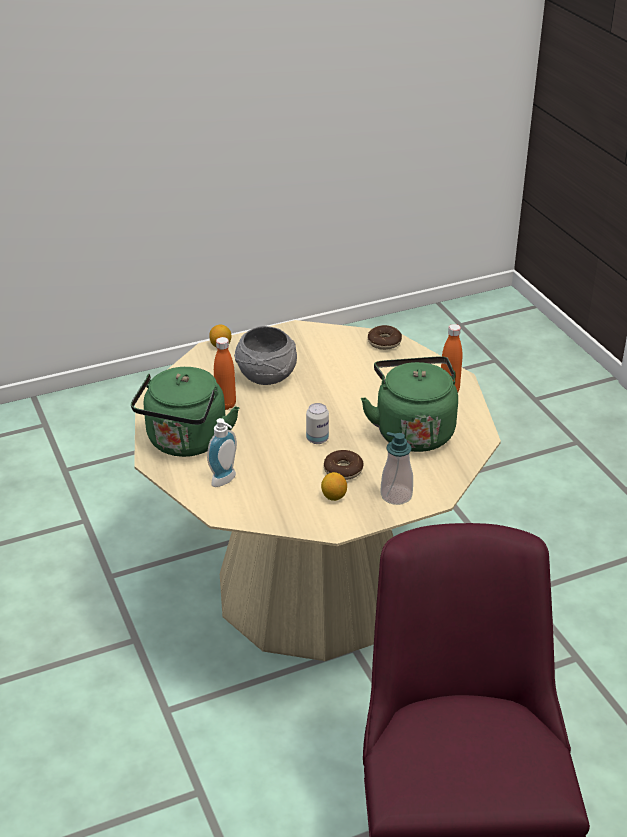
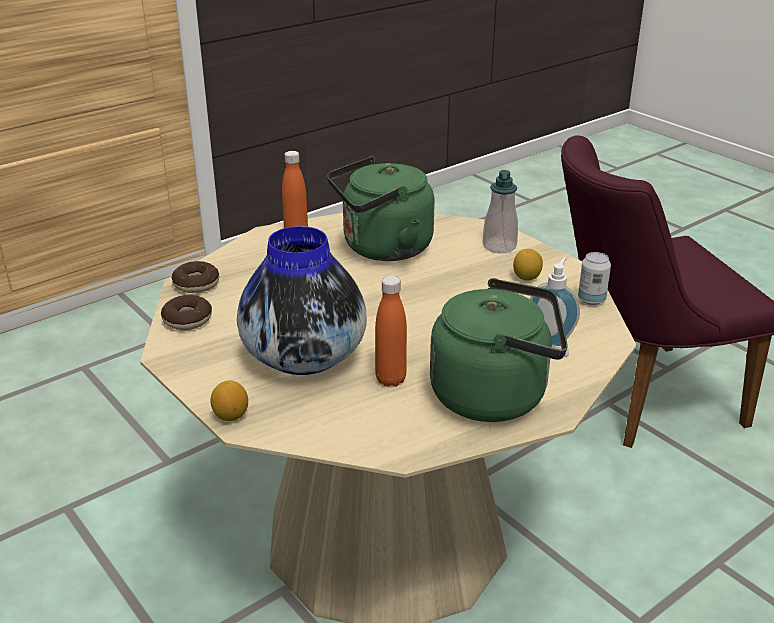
camera: 105 degrees left, 5 degrees down
(267, 375) = (303, 358): grey bowl -> vase
(317, 439) = (430, 301): can -> can (591, 300)
(343, 470) = (478, 278): donut -> donut (187, 320)

